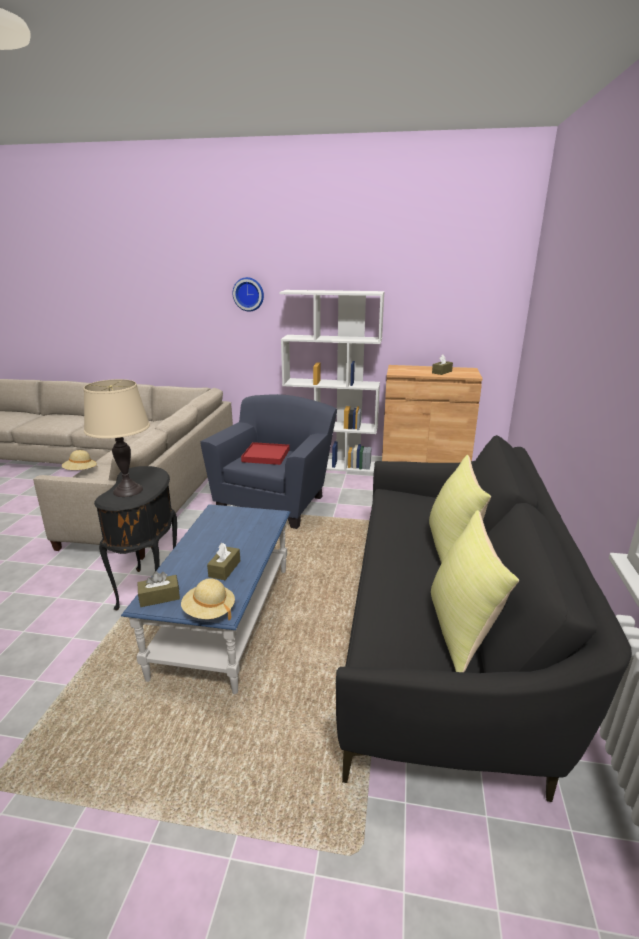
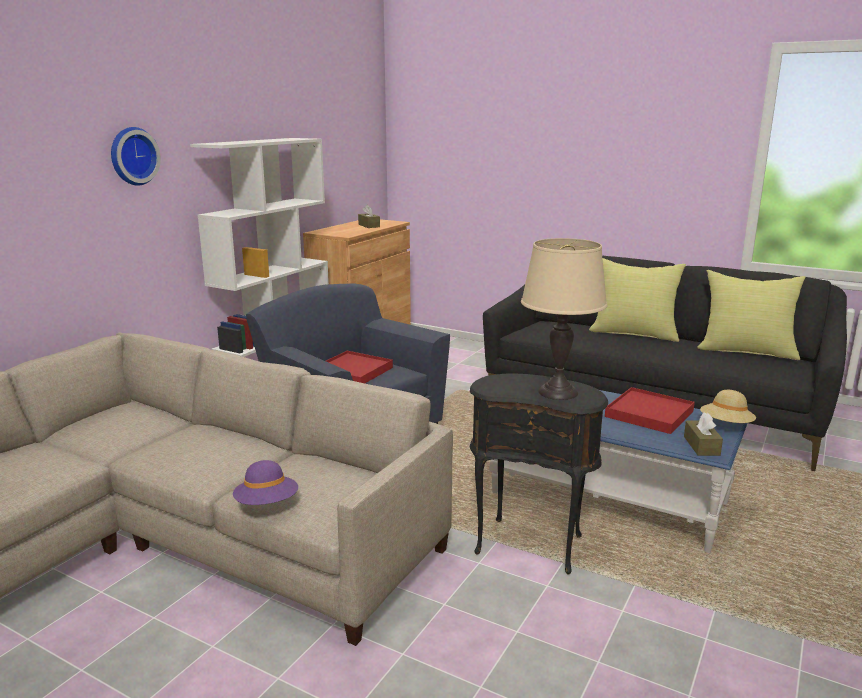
camera: 70 degrees left, 5 degrees down
(80, 472) = (267, 504): beige hat -> purple hat
(224, 569) = (649, 414): brown tissue box -> red tray

